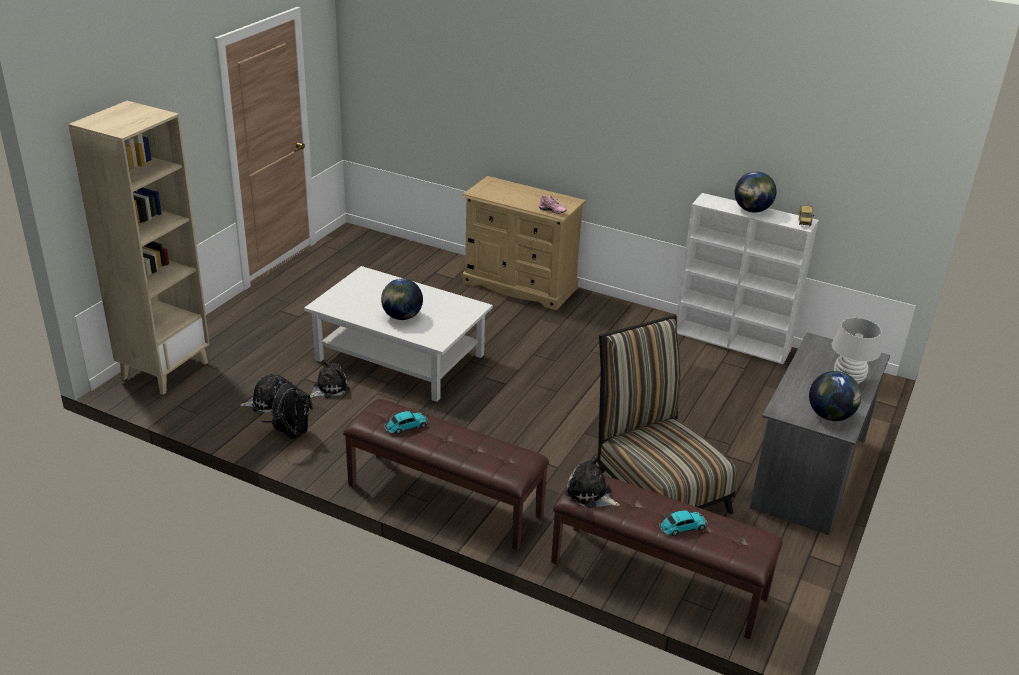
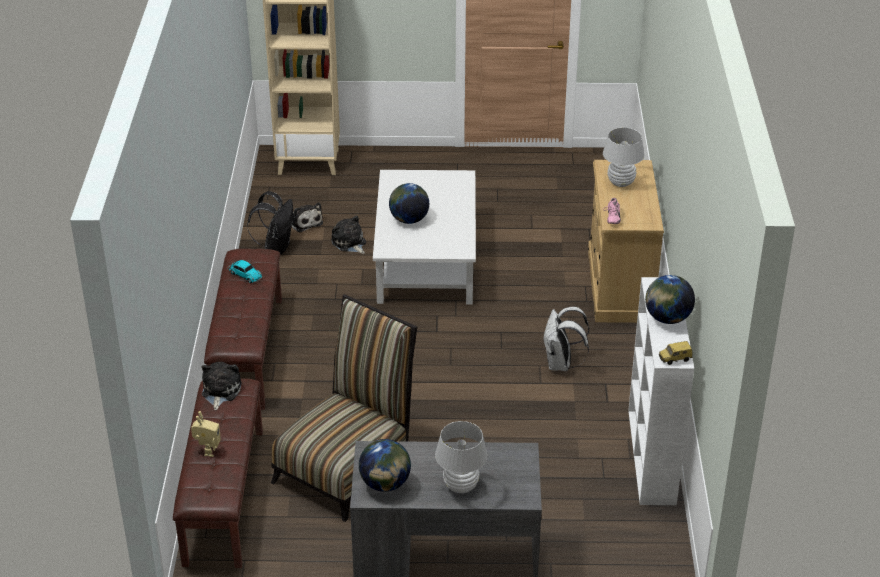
camera: 65 degrees right, 5 degrees up
(329, 388) = (349, 243): plush toy -> plush toy turned 150 degrees counterclockwise
(507, 194) = (621, 183): none -> white table lamp
(597, 341) = (561, 364): none -> white backpack
(682, 527) = (208, 451): toy car -> toy robot

